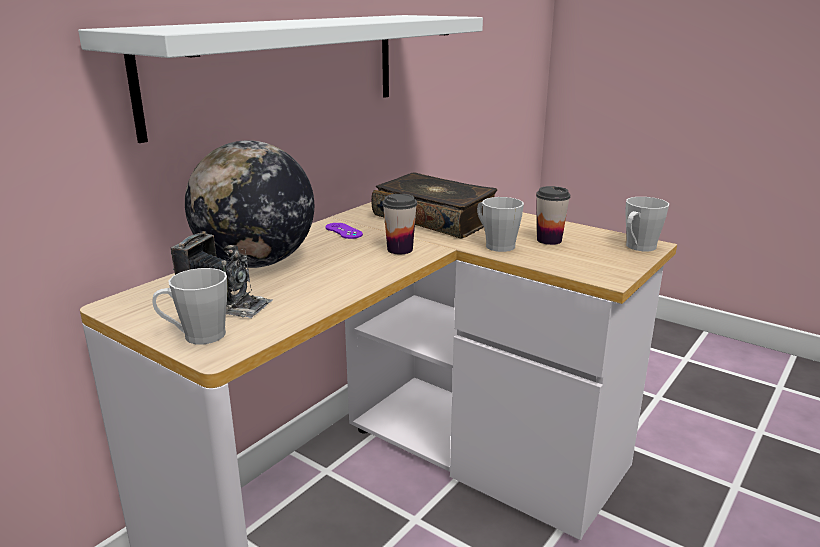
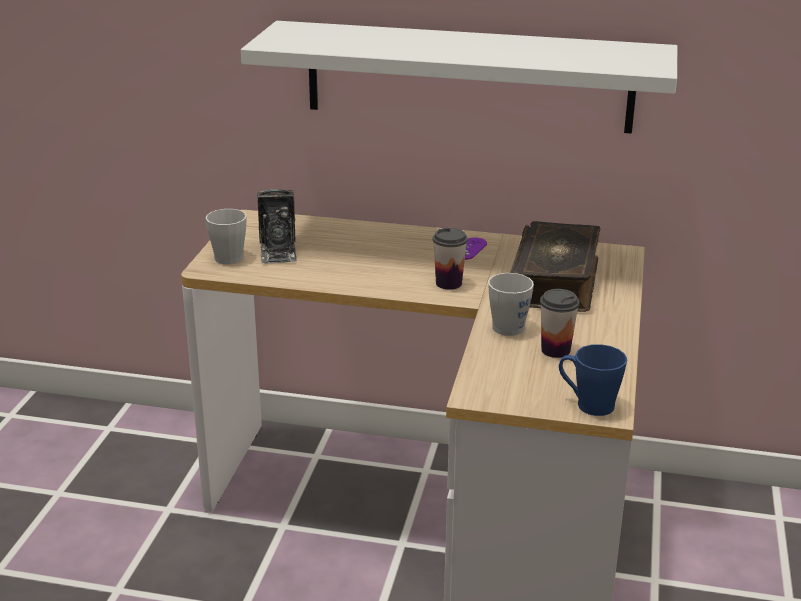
camera: 65 degrees right, 5 degrees up
(256, 263) = (360, 237): globe -> none
(638, 247) = (588, 404): grey mug -> blue mug

